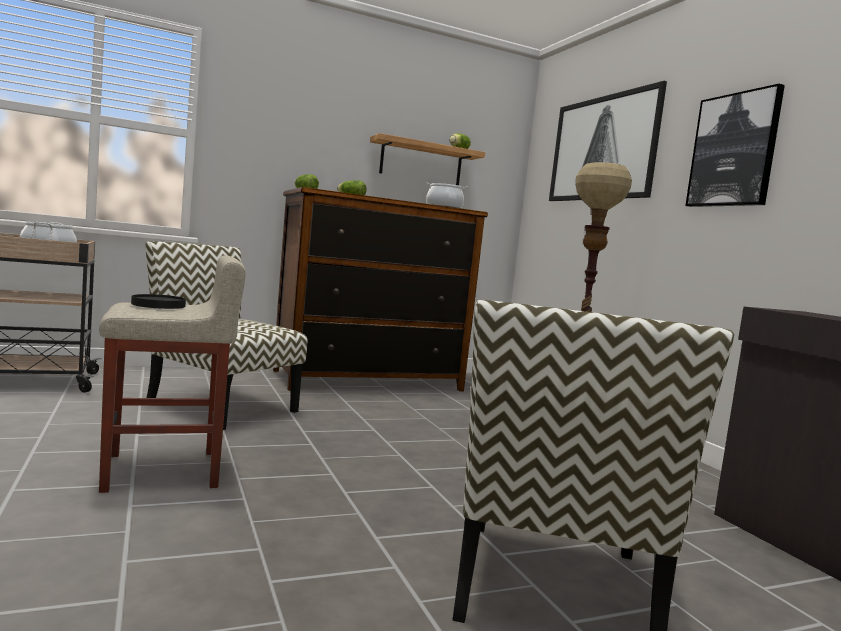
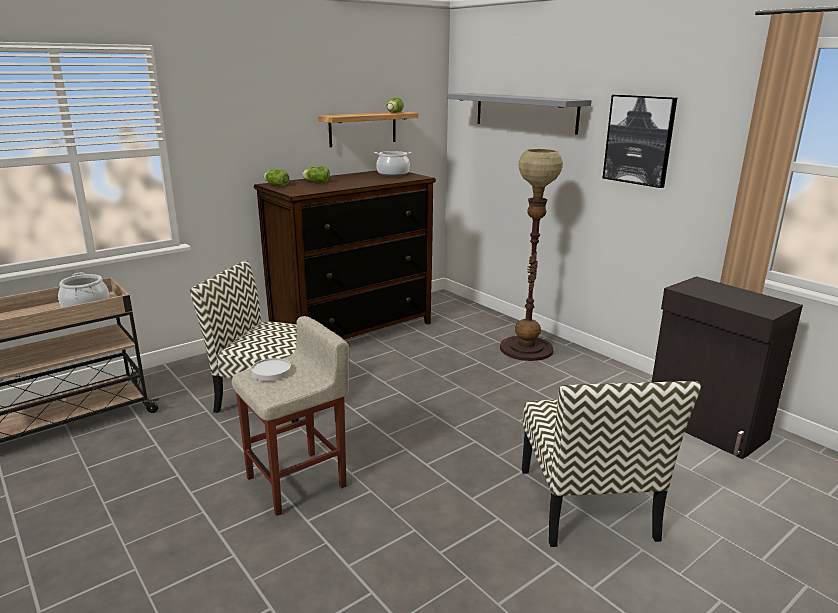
camera: 15 degrees left, 15 degrees up
(159, 305) = (271, 372): black plate -> white plate
(604, 148) = (525, 112): picture -> grey shelf

